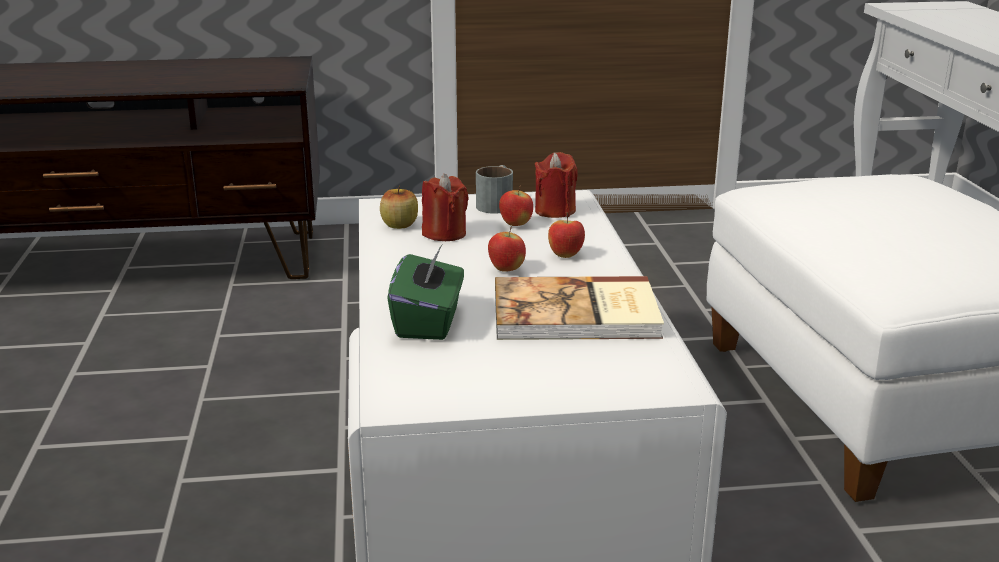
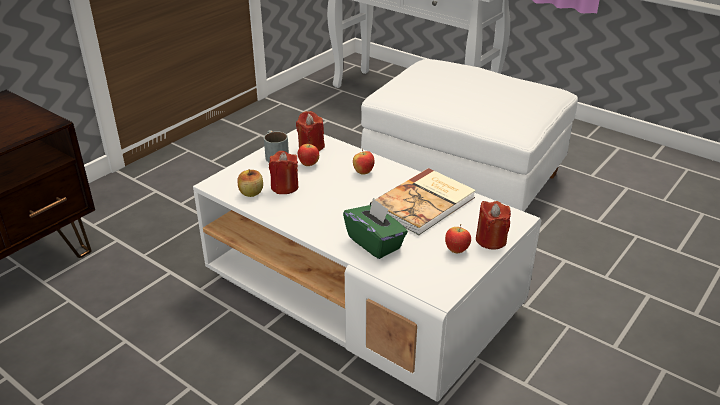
camera: 45 degrees left, 10 degrees up
(506, 270) = (353, 194): apple -> apple (456, 250)
(582, 389) = (491, 240): none -> red candle

